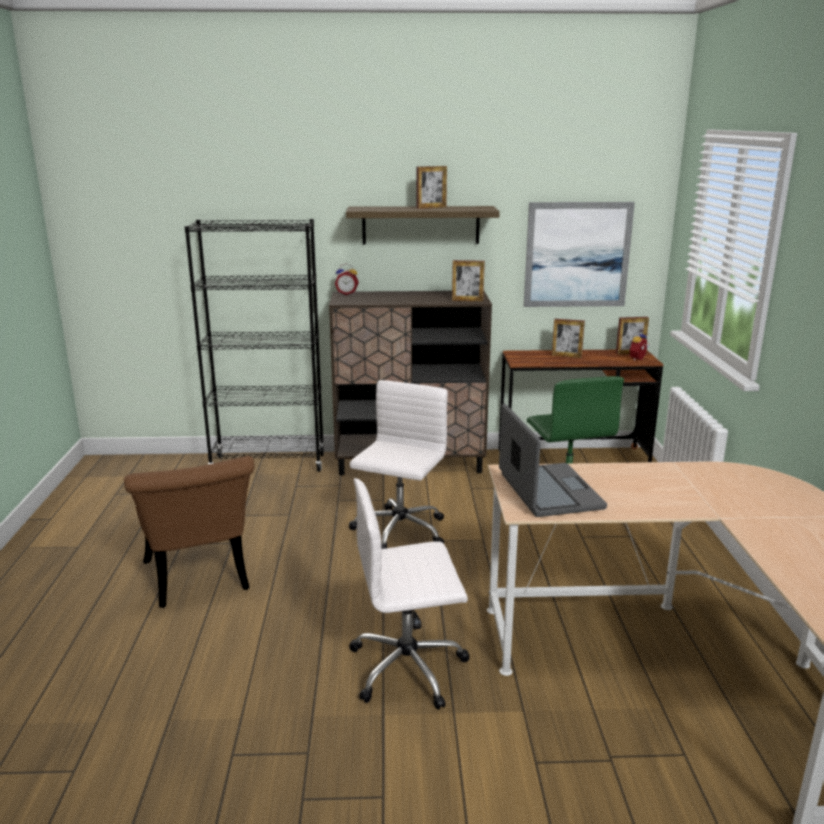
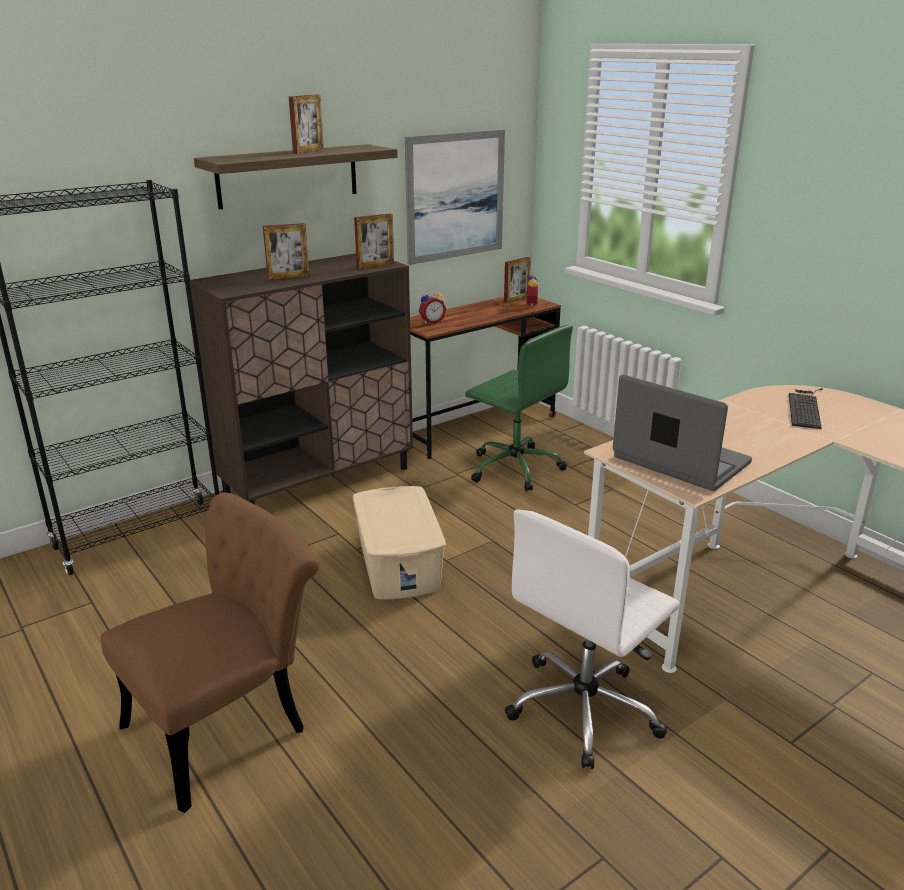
camera: 35 degrees left, 5 degrees up
(199, 581) = (229, 723): brown chair -> brown chair turned 75 degrees counterclockwise
(347, 293) = (213, 280): alarm clock -> alarm clock (431, 322)
(399, 531) = (399, 563): white office chair -> beige storage box
(566, 356) = (464, 314): picture frame -> picture frame (288, 277)
(743, 487) = (805, 407): none -> keyboard

